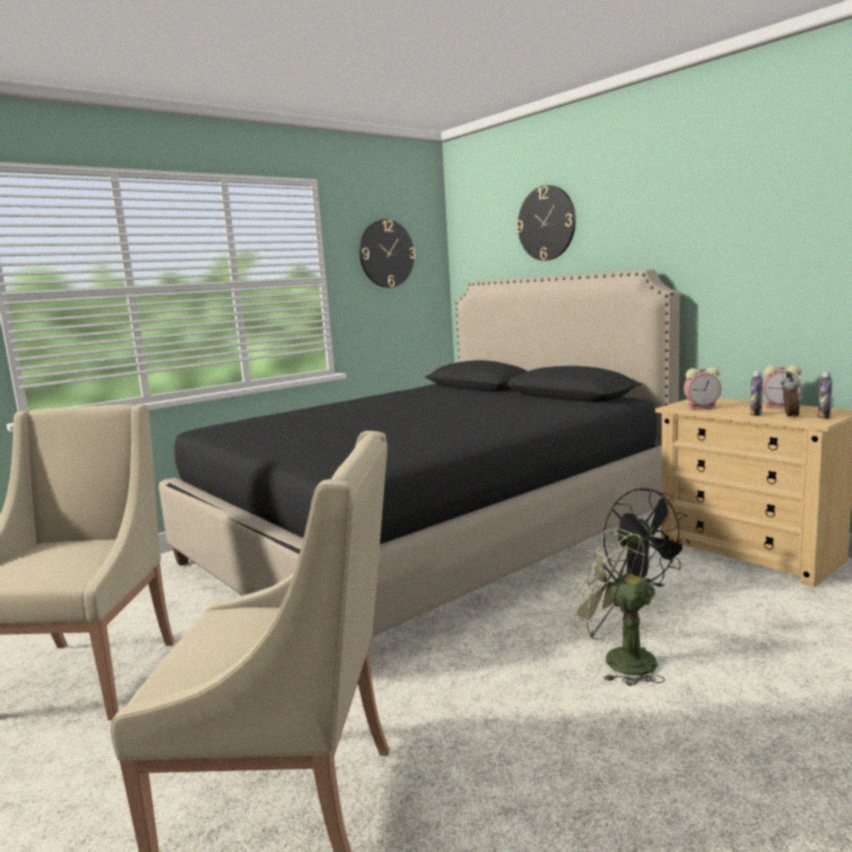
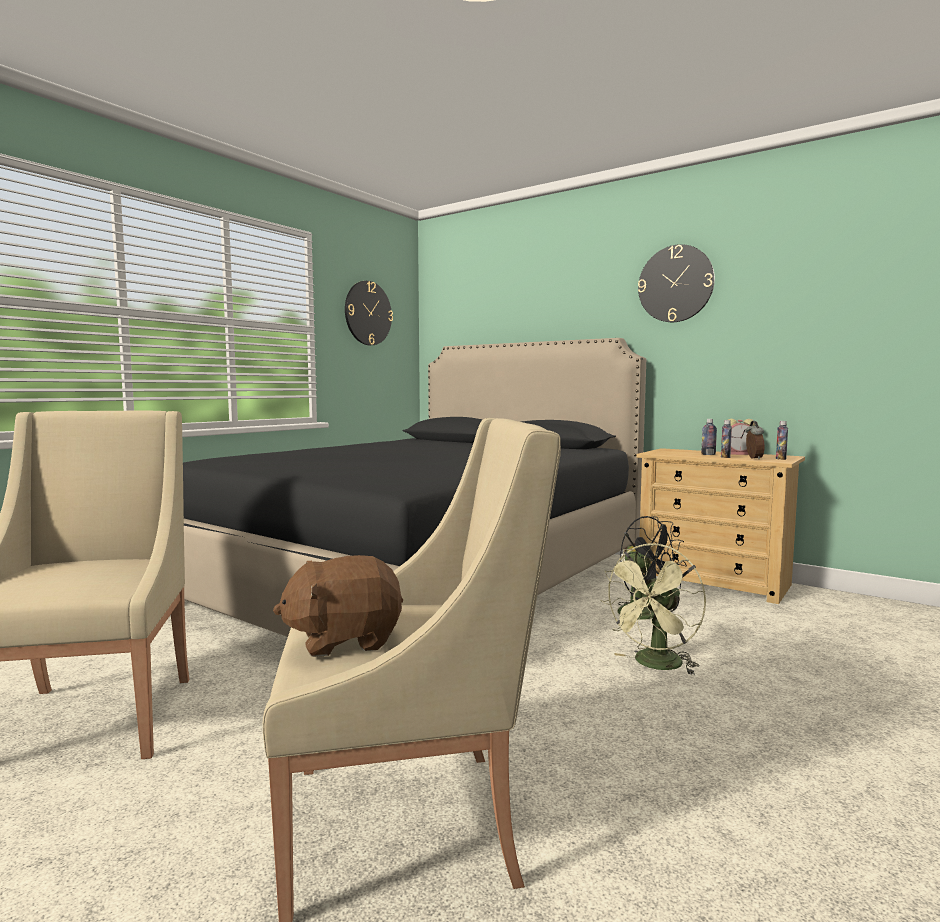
camera: 15 degrees left, 5 degrees down
(211, 651) = (344, 639): none -> brown plush toy
(546, 223) = (521, 296): wall clock -> wall clock (675, 284)
(618, 659) = (655, 665): green fan -> green fan turned 75 degrees counterclockwise
(702, 407) = (676, 453): alarm clock -> none
(740, 409) = (708, 454): none -> bottle

